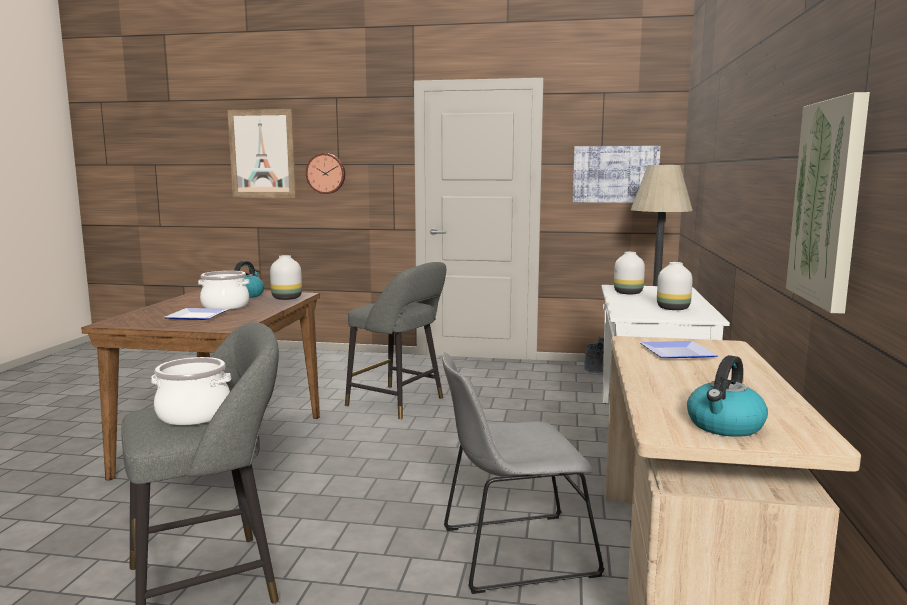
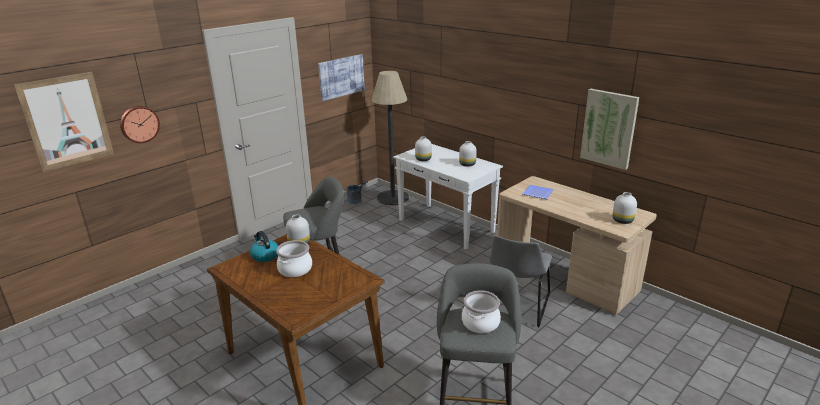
camera: 55 degrees left, 15 degrees up
(199, 316) = (317, 283): plate -> none
(725, 426) = (622, 220): kettle -> white vase

